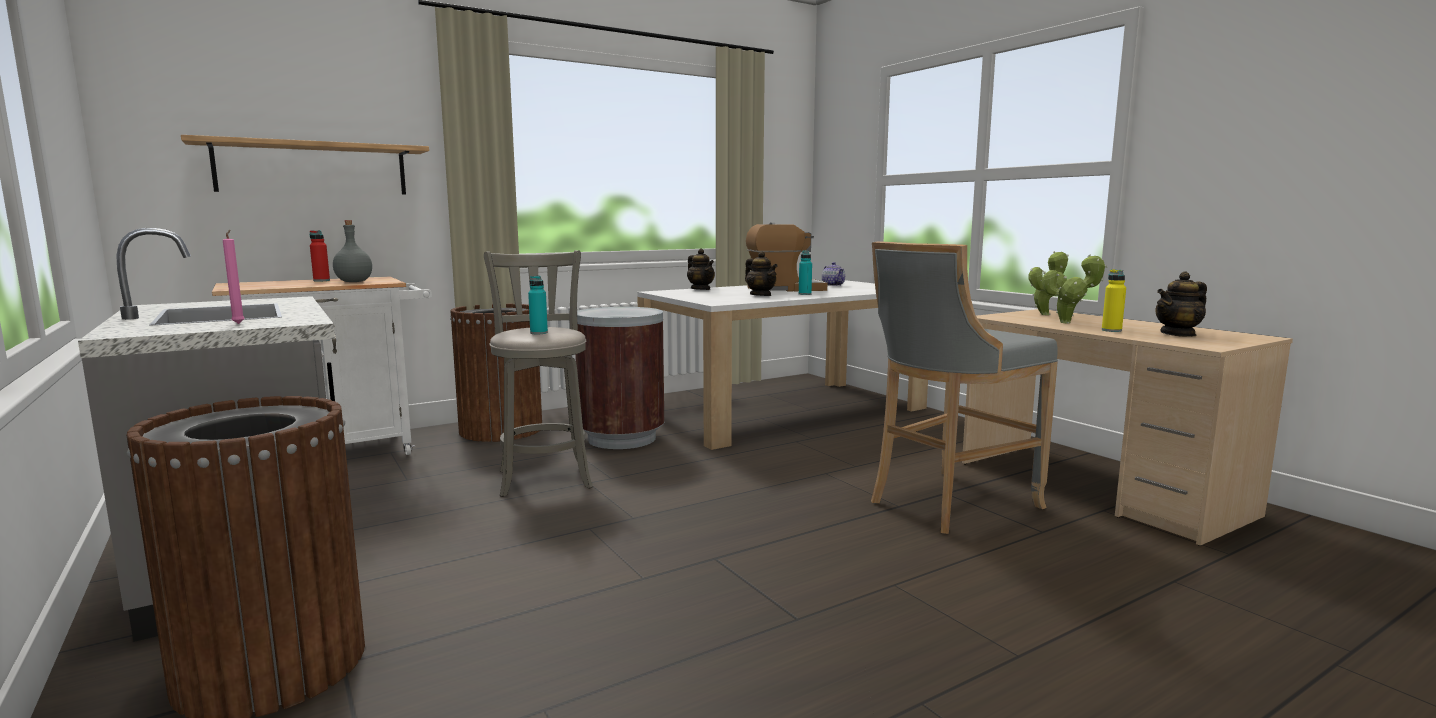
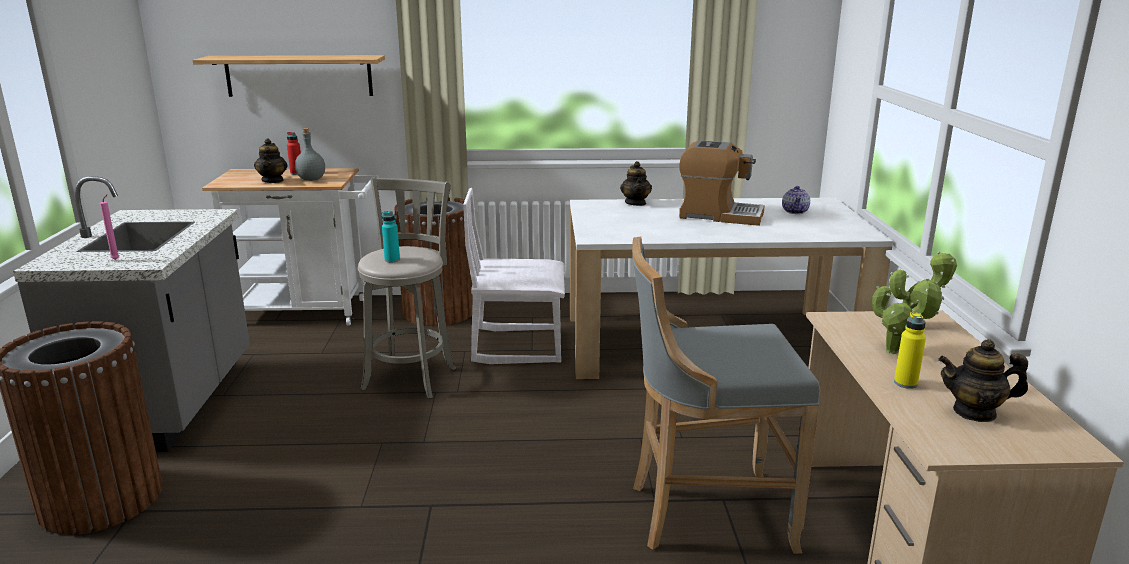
camera: 30 degrees right, 10 degrees up
(621, 438) = (517, 345): brown trash can -> white chair
(761, 295) = (667, 227): teapot -> teapot (273, 180)
(805, 294) = (717, 231): turquoise bottle -> none

